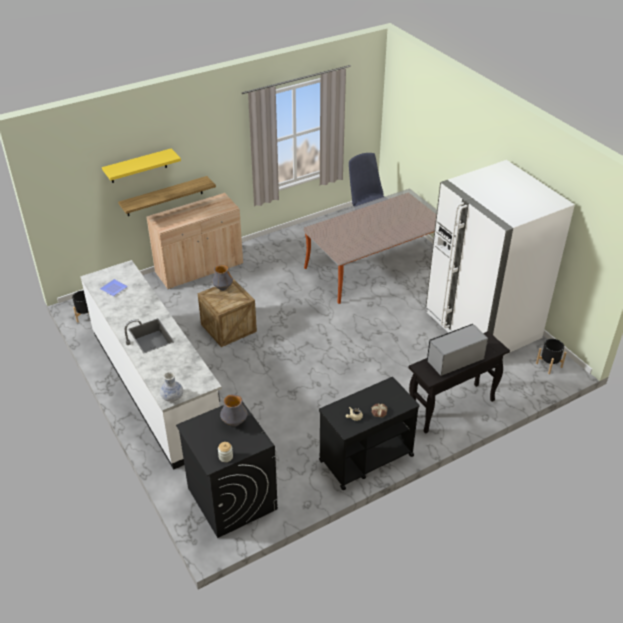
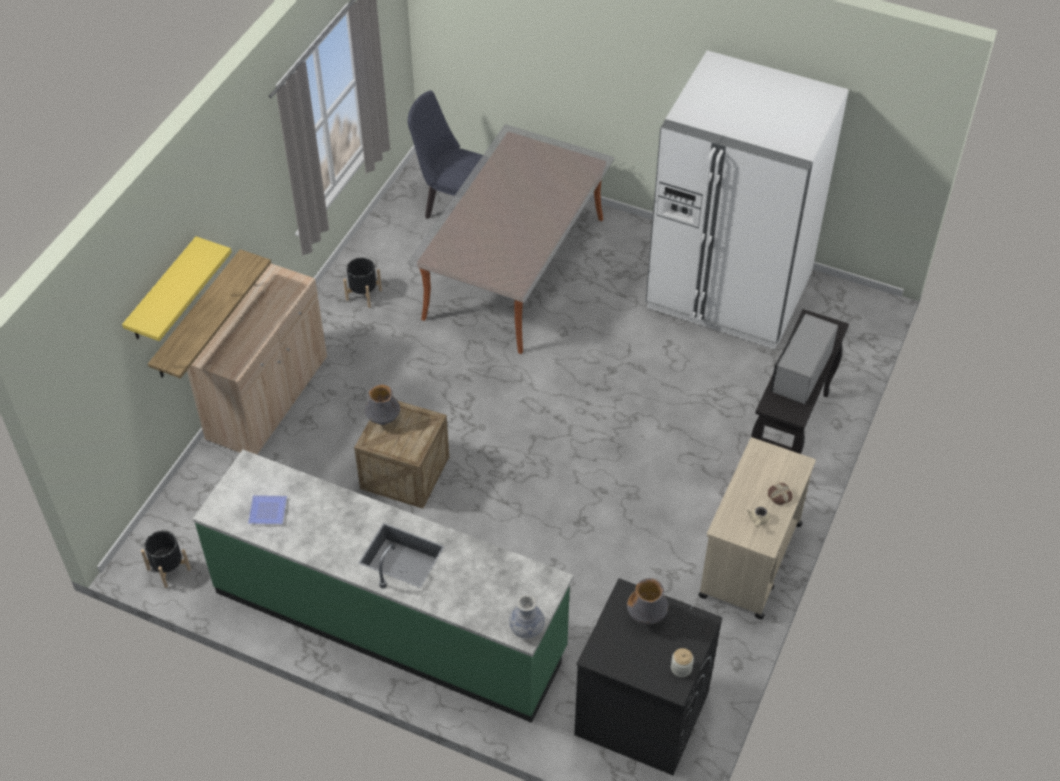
camera: 35 degrees left, 10 degrees up
(155, 386) = (390, 620): white counter -> green counter
(365, 458) = (750, 560): black cart -> beige cart
(549, 365) = (849, 309): black planter -> black planter (364, 295)

